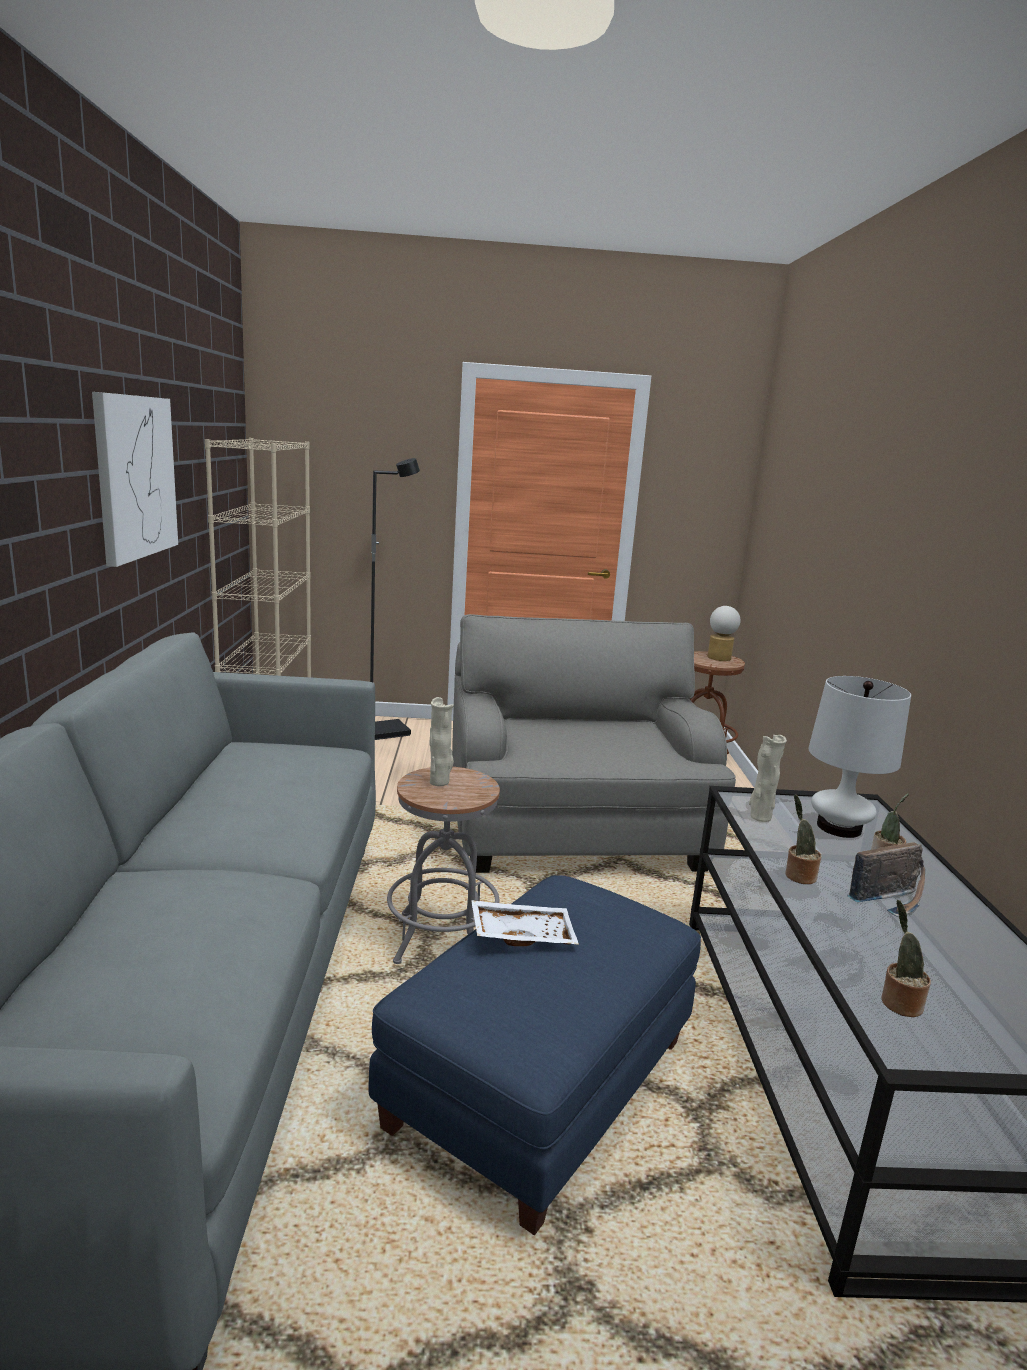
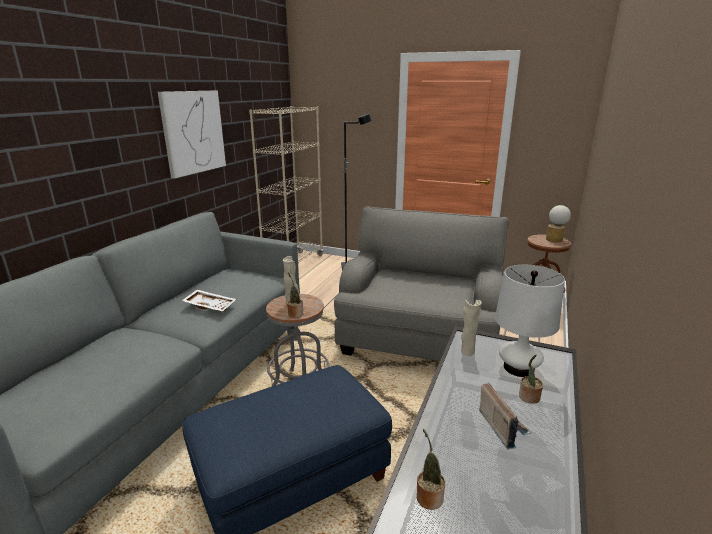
camera: 25 degrees right, 5 degrees up
(522, 934) = (280, 395): white tray -> white tray (210, 305)
(798, 875) = (451, 395): potted plant -> potted plant (295, 313)
(892, 901) = (502, 426): radio -> radio turned 105 degrees counterclockwise

